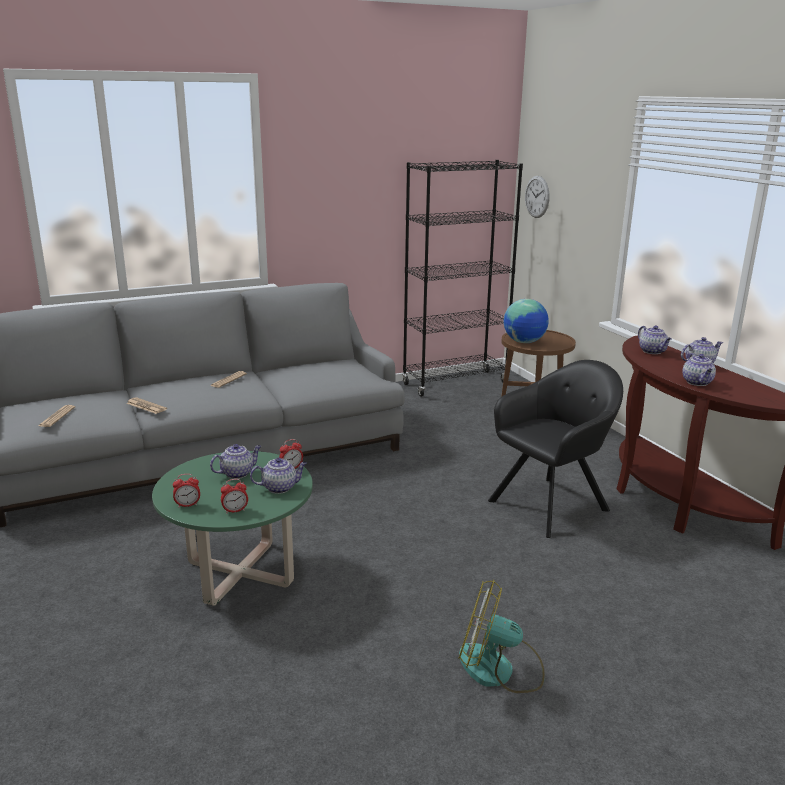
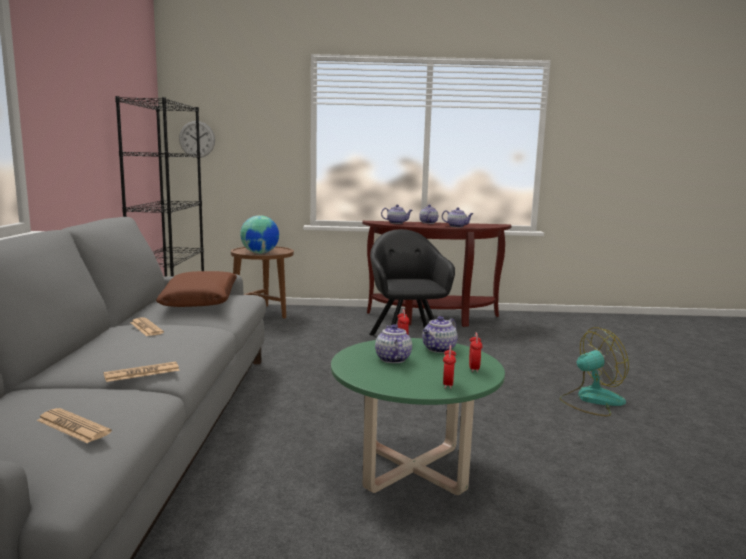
camera: 65 degrees left, 10 degrees down
(280, 487) = (439, 349): teapot -> teapot turned 150 degrees counterclockwise
(328, 372) = (201, 300): none -> brown pillow
(499, 669) = (591, 400): fan -> fan turned 150 degrees counterclockwise

